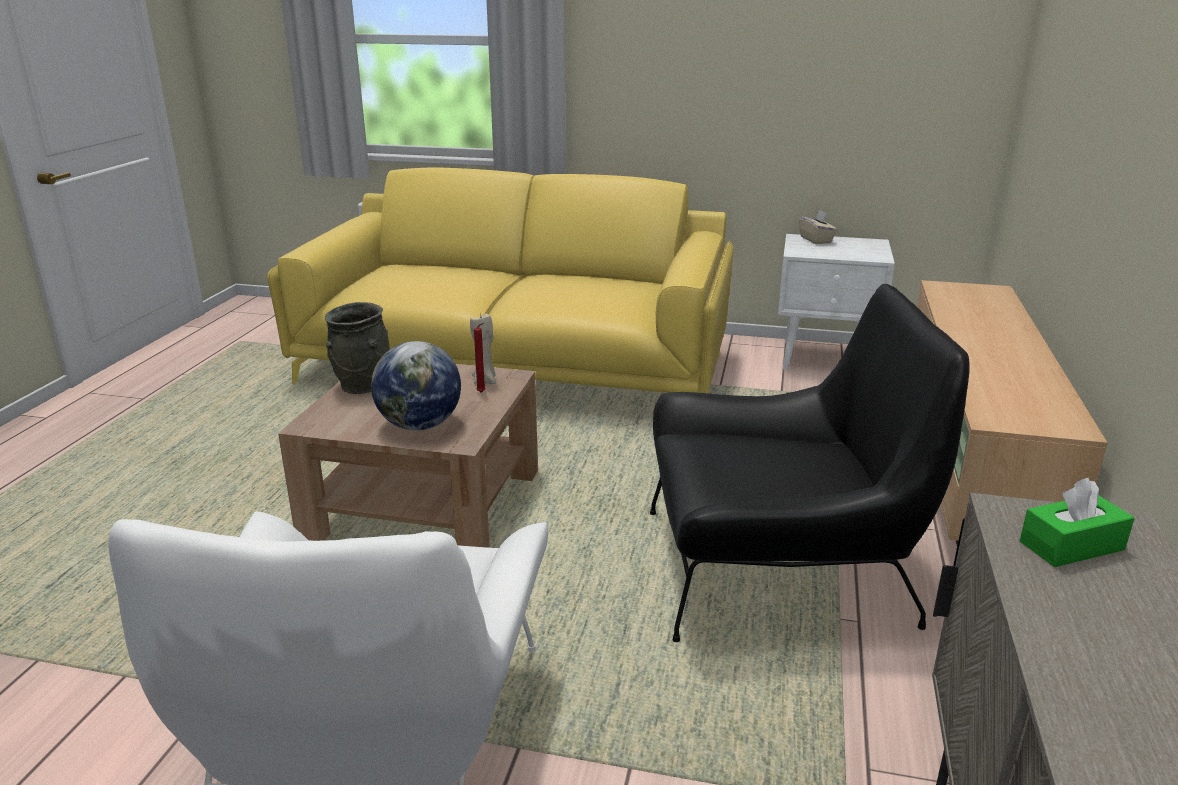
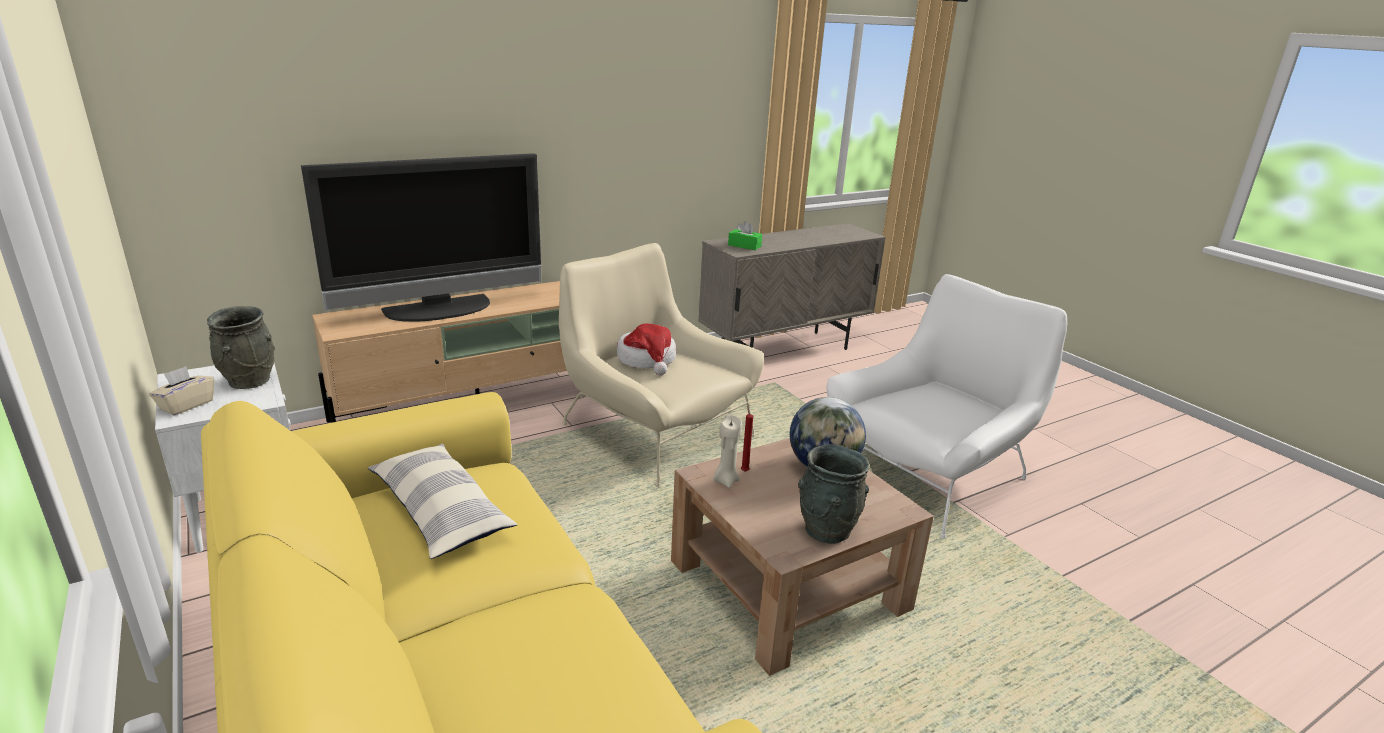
camera: 135 degrees left, 0 degrees up
(599, 289) = (440, 512): none -> pillow
(777, 569) = (655, 431): black armchair -> beige armchair
(809, 465) = (647, 360): none -> hat
(843, 253) = (249, 381): none -> grey vase
(984, 328) = (439, 310): none -> television

